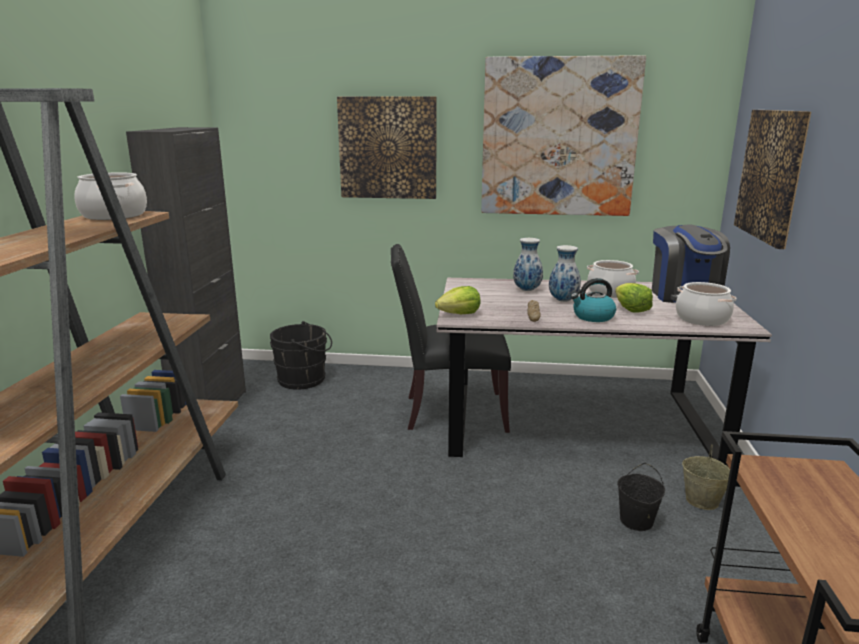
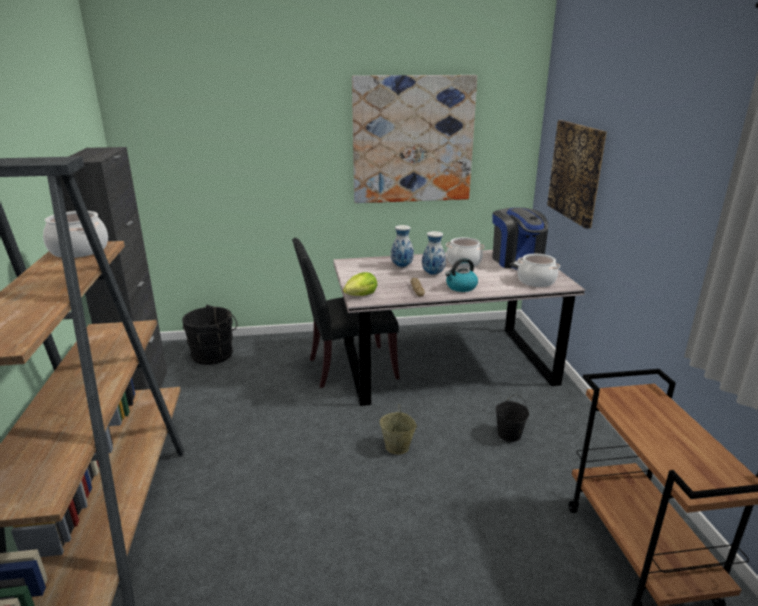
camera: 15 degrees left, 5 degrees up
(388, 148) = (272, 152): picture -> none
(631, 309) = (485, 277): lettuce -> none
(702, 501) = (548, 412): beige bucket -> beige bucket (397, 447)

